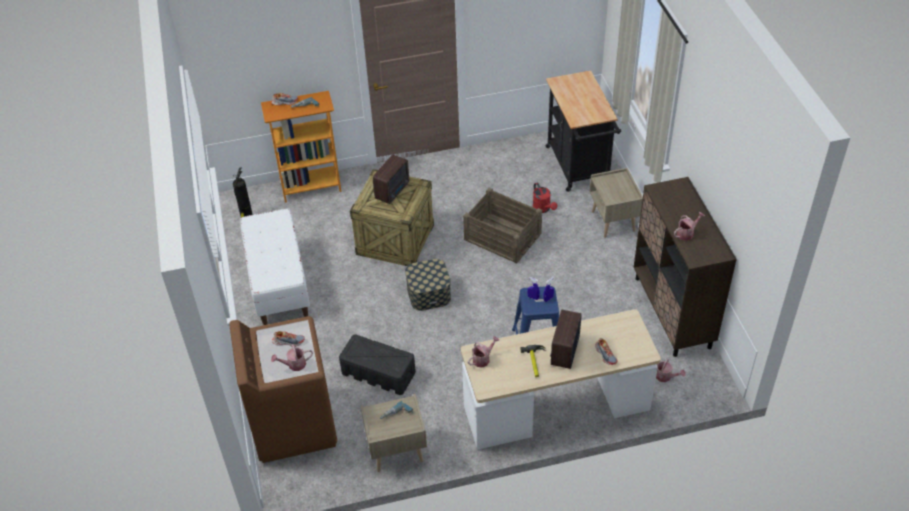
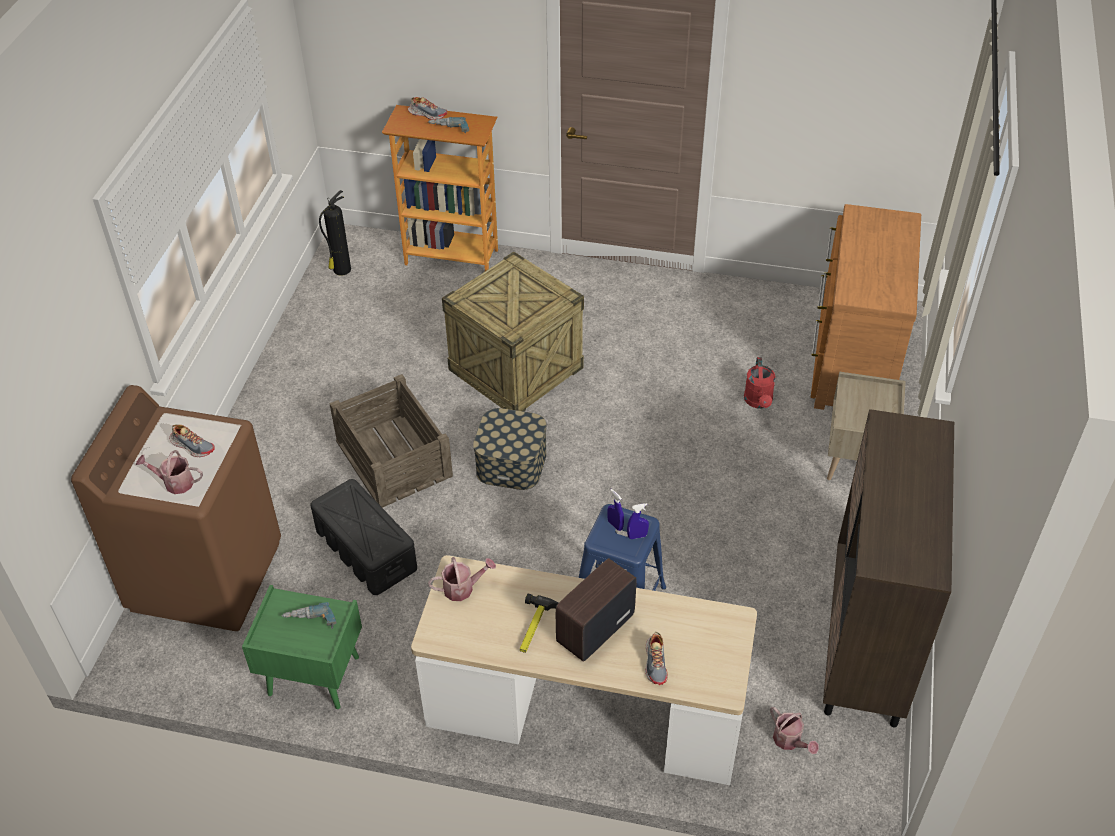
camera: 25 degrees right, 0 degrees up
(278, 283) = (322, 370): white bench -> none
(393, 190) = (520, 291): radio -> none
(396, 451) = (312, 676): beige nightstand -> green nightstand
(502, 236) = (672, 419): crate -> crate (394, 458)
(578, 168) = (851, 361): black cart -> brown dresser
(687, 233) = (890, 514): watering can -> none

